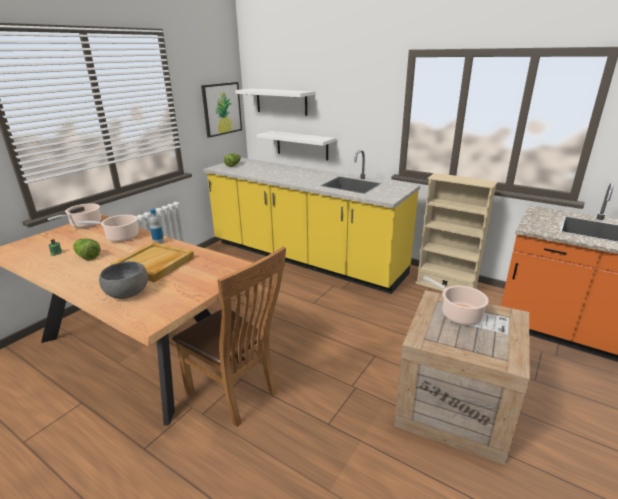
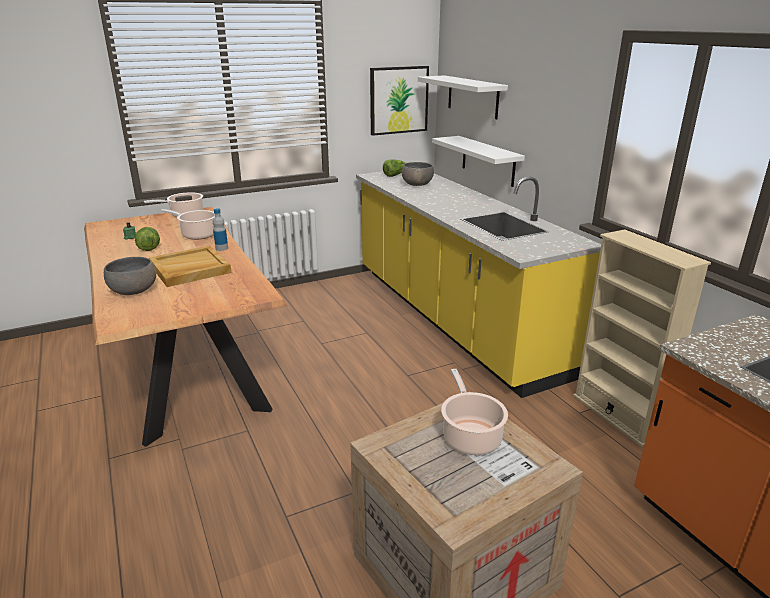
camera: 30 degrees right, 0 degrees up
(236, 394) = (228, 444): brown chair -> none
(258, 169) = (417, 184): none -> grey bowl

